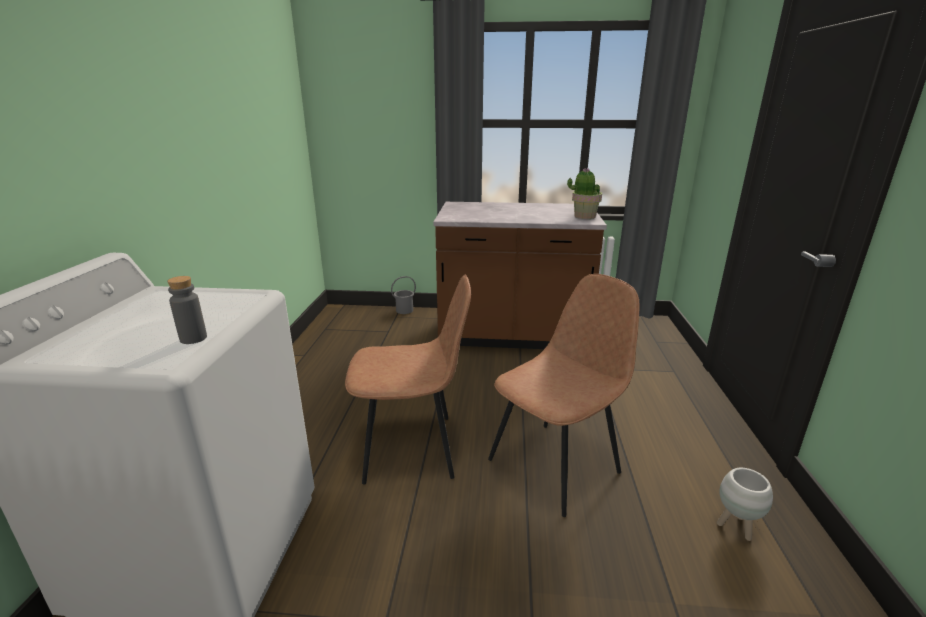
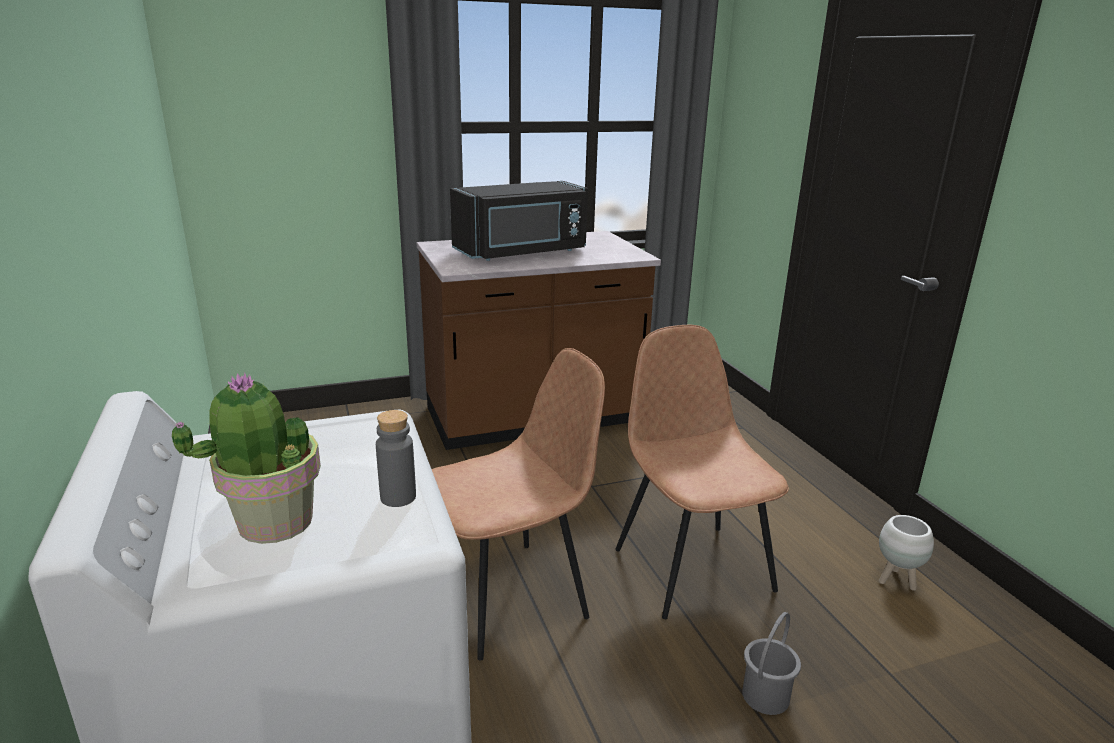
camera: 25 degrees left, 0 degrees up
(405, 310) = (356, 409): grey bucket -> grey bucket (766, 696)
(506, 212) = (522, 253): none -> black microwave
(556, 464) = (691, 567): brown chair -> brown chair turned 45 degrees counterclockwise
(584, 216) = (623, 250): potted plant -> potted plant (273, 522)

